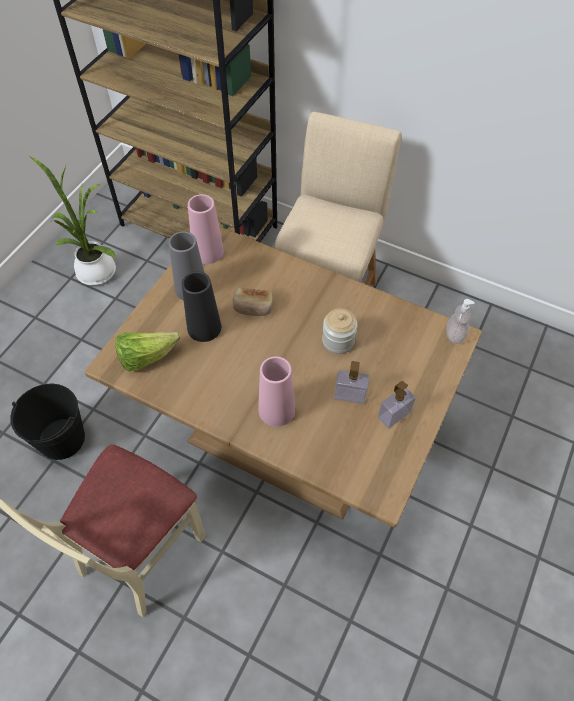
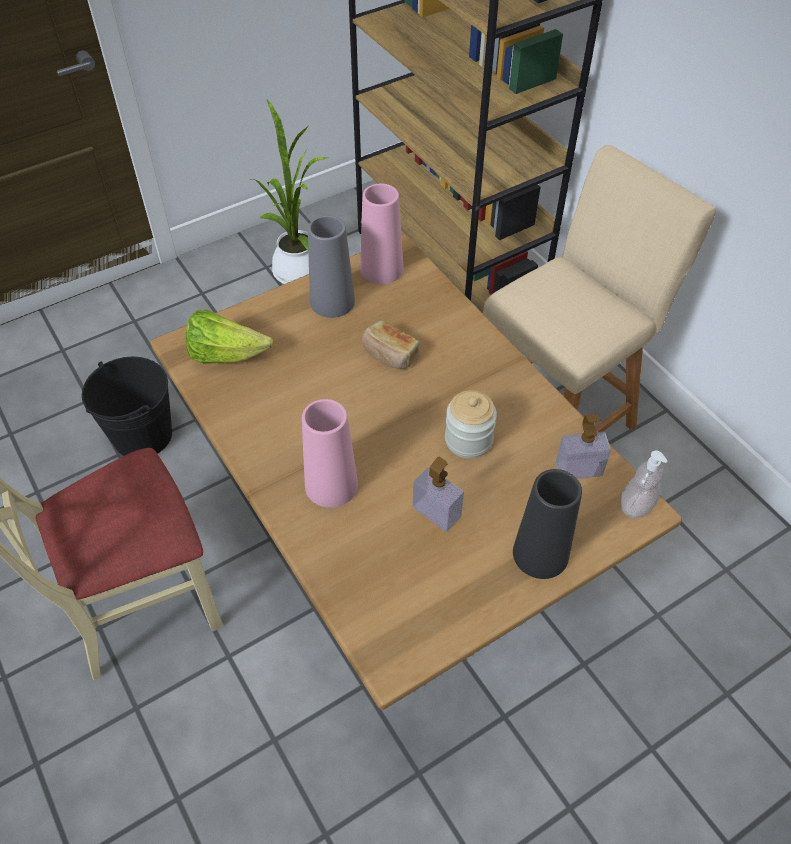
camera: 30 degrees right, 5 degrees down
(204, 327) = (315, 351): black vase -> black vase (540, 554)
(394, 415) = (477, 566): soap dispenser -> soap dispenser (578, 469)

